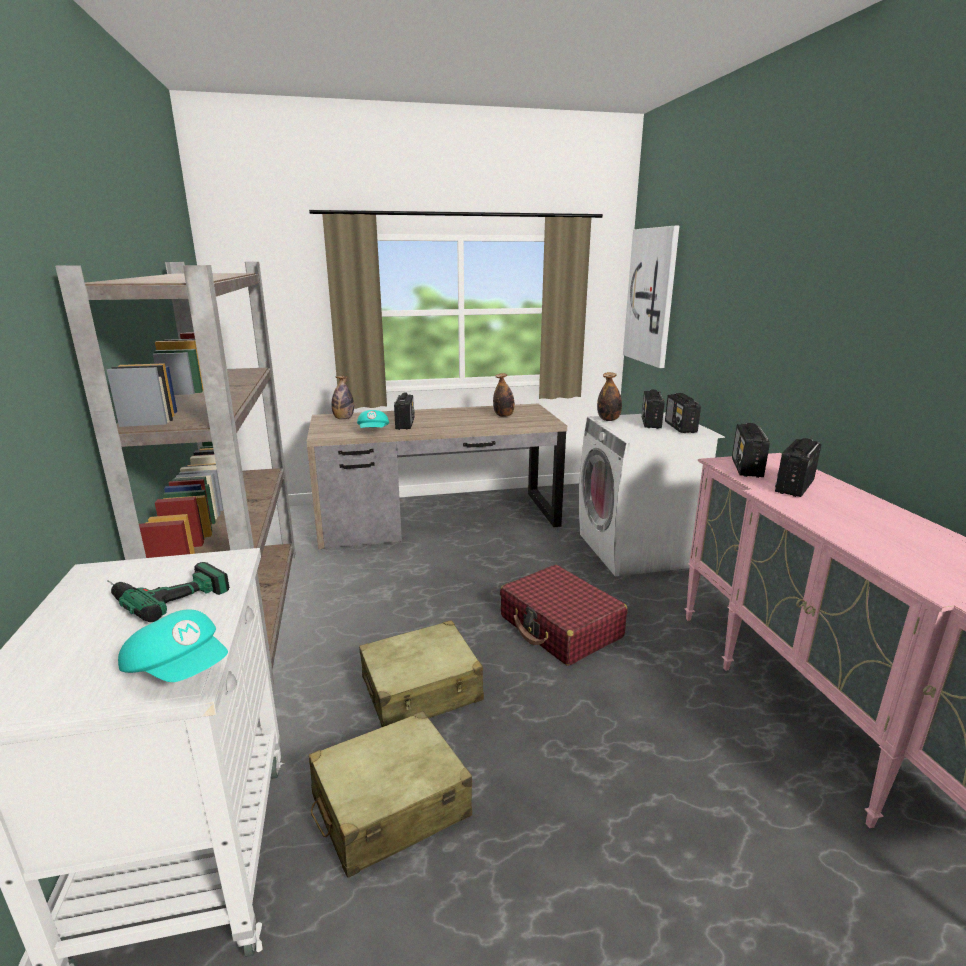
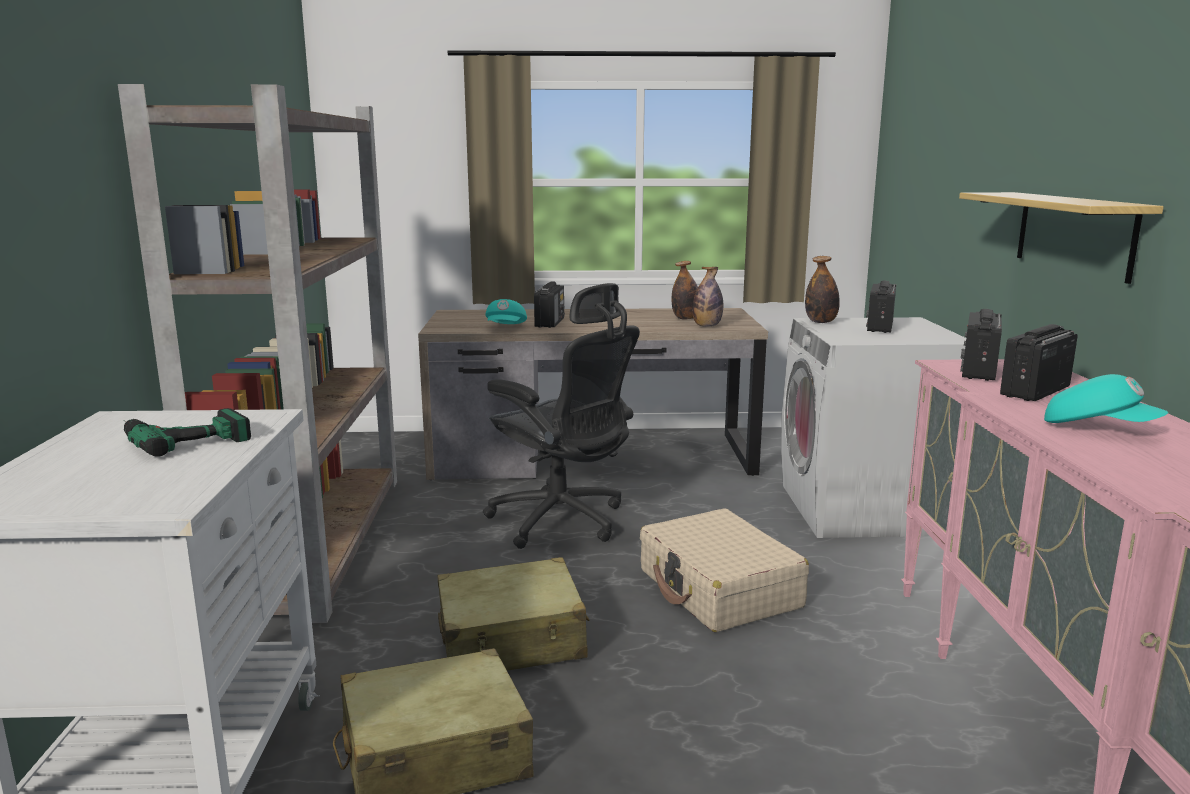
camera: 10 degrees right, 5 degrees down
(180, 669) = (168, 493): turquoise cap -> turquoise cap (1099, 428)
(343, 418) = (474, 314): bottle -> bottle (707, 326)
(431, 579) = (562, 522): none -> office chair
(560, 627) = (719, 589): red suitcase -> beige suitcase
(651, 296) = (901, 161): picture -> none
(680, 427) = (920, 333): radio -> none
(804, 365) = (1074, 234): none -> shelf

